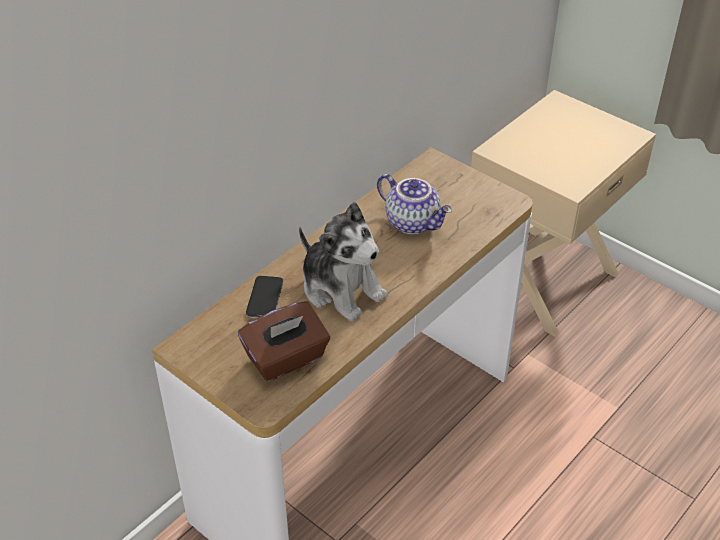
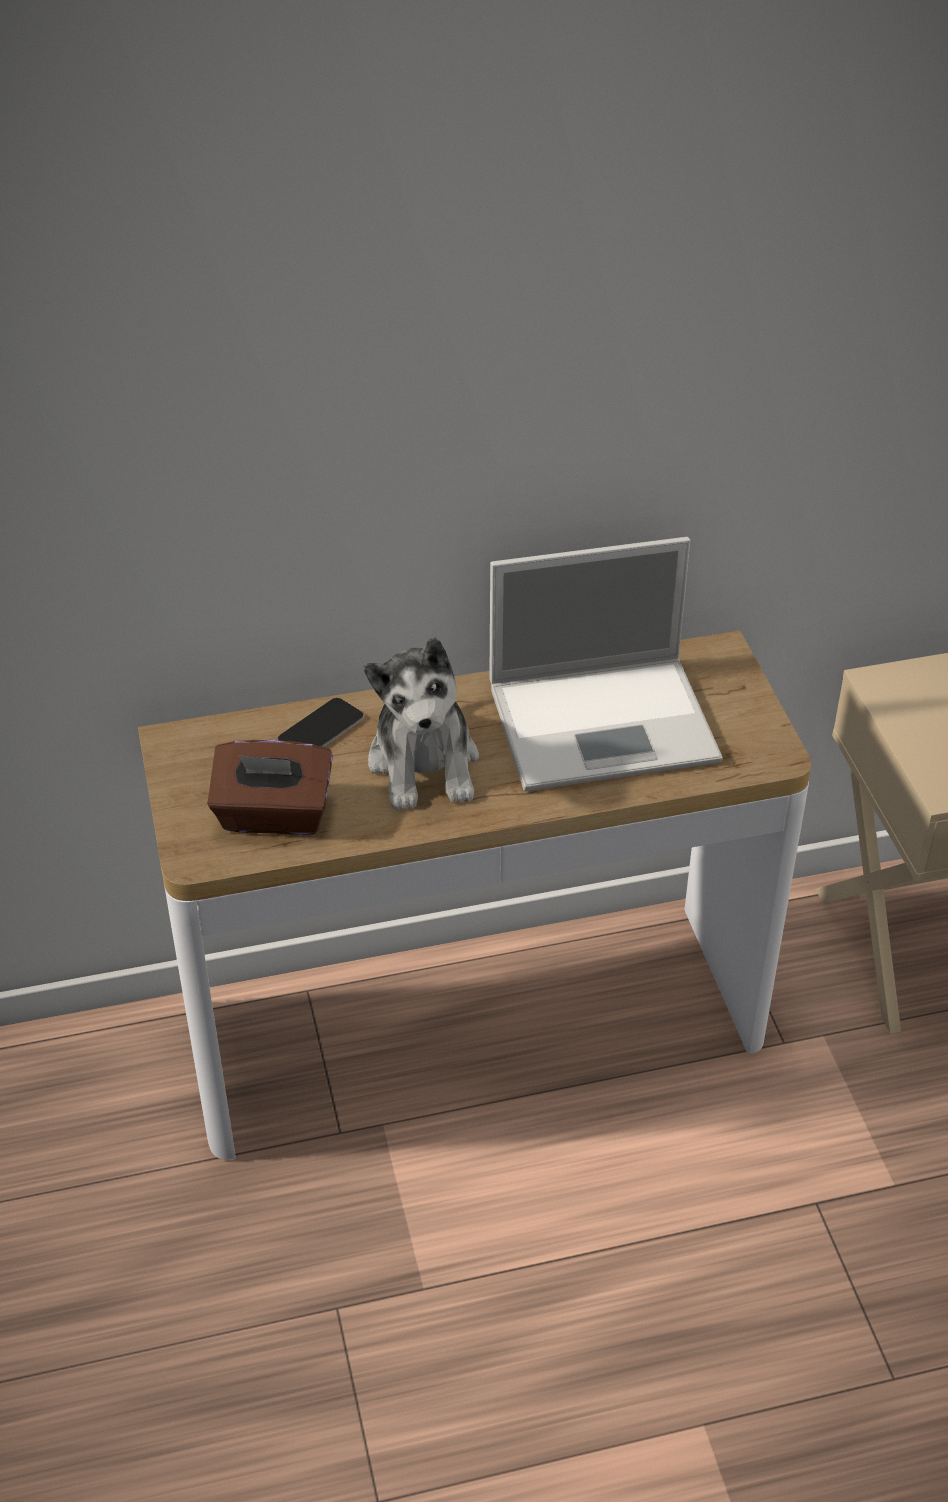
camera: 35 degrees right, 0 degrees up
(413, 222) = (607, 722): teapot -> laptop

